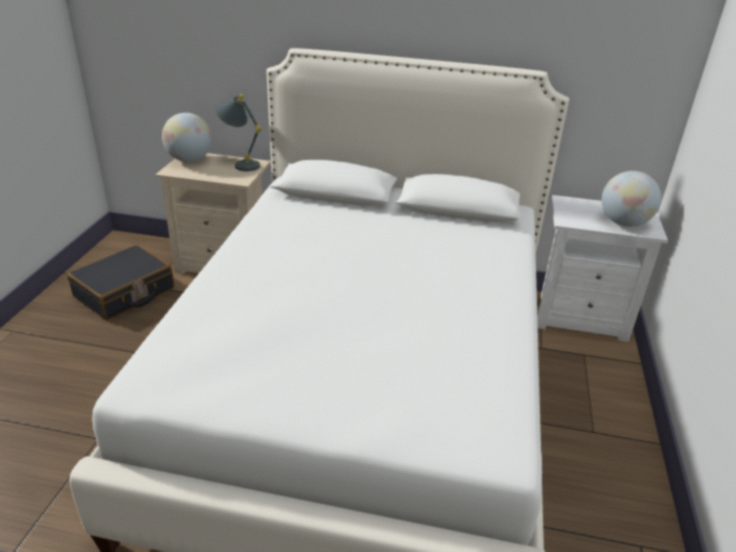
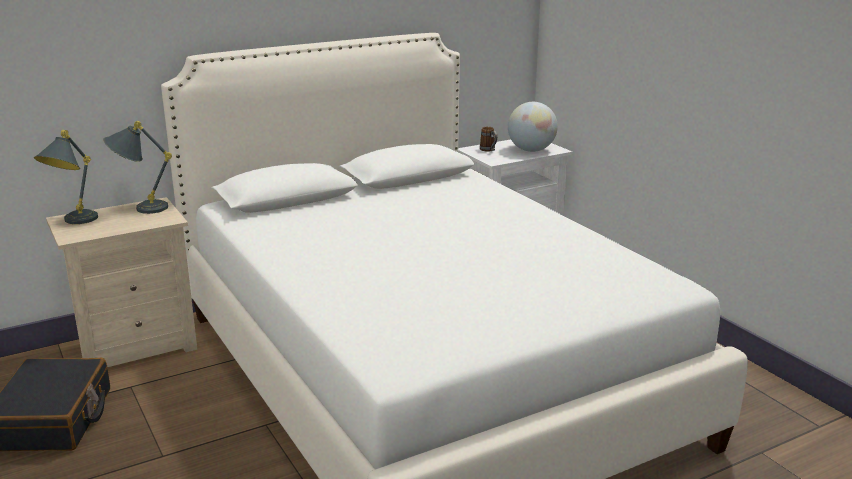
camera: 40 degrees left, 10 degrees down
(190, 160) = (73, 222): globe -> grey table lamp
(581, 208) = (489, 150): none -> mug

